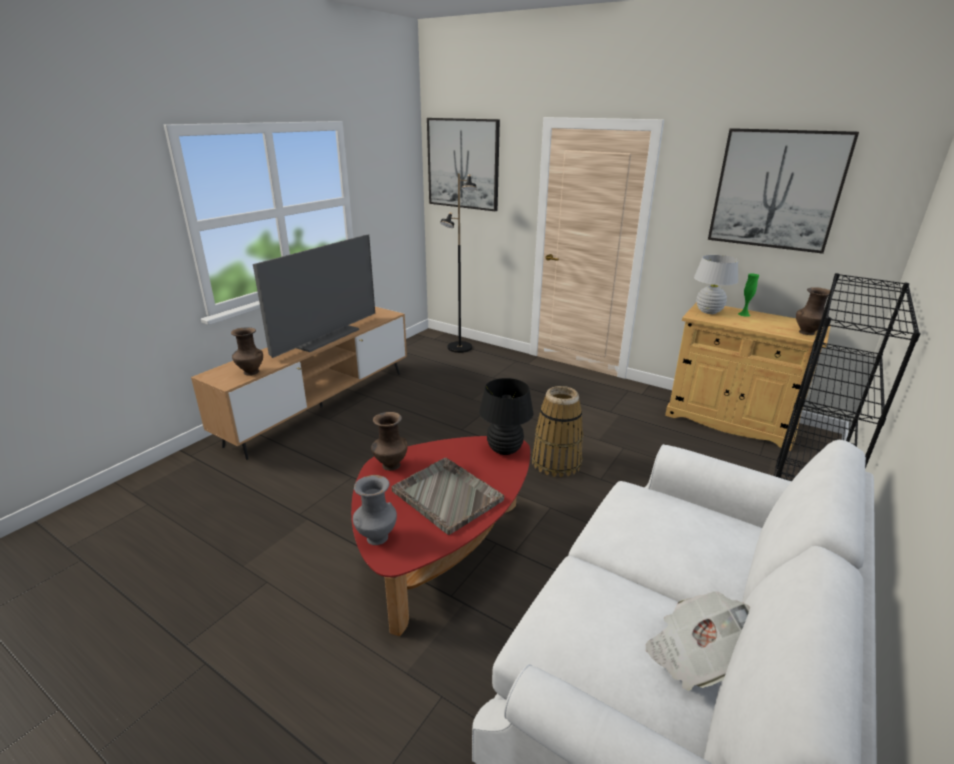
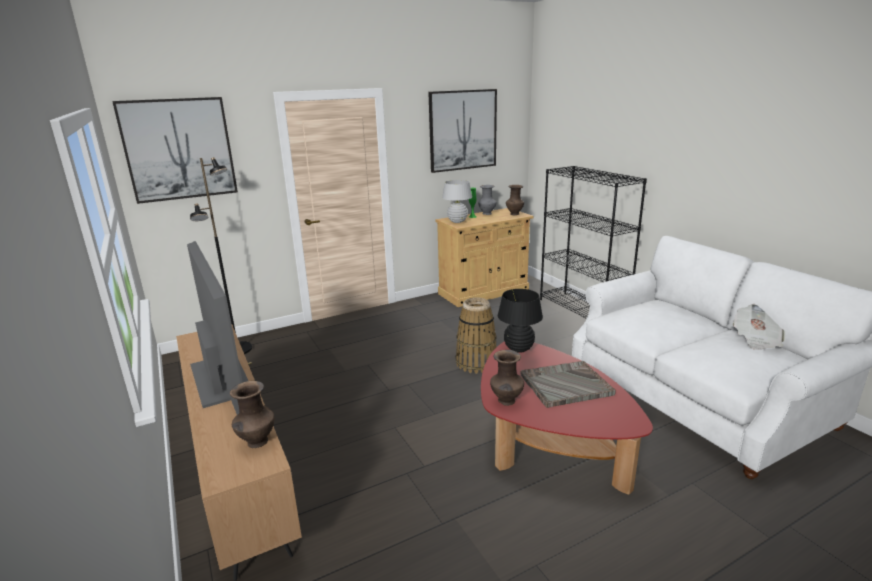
camera: 60 degrees left, 5 degrees down
(376, 538) = (606, 426): grey vase -> grey vase (487, 214)

